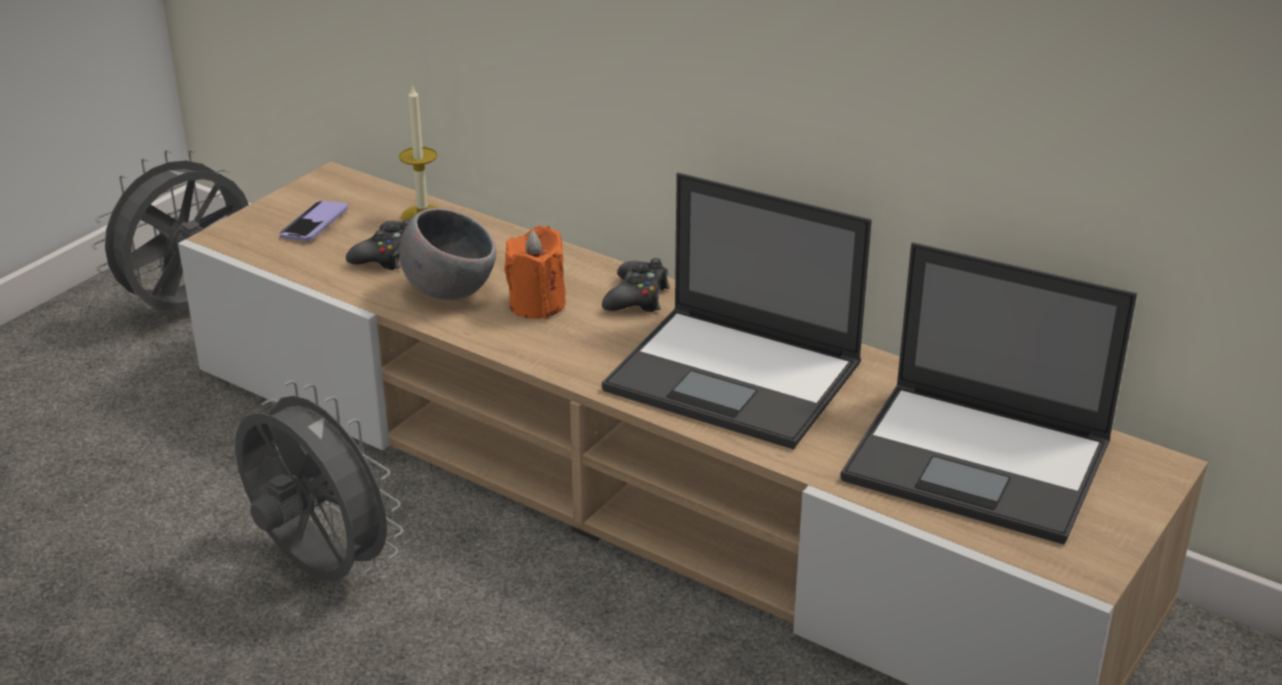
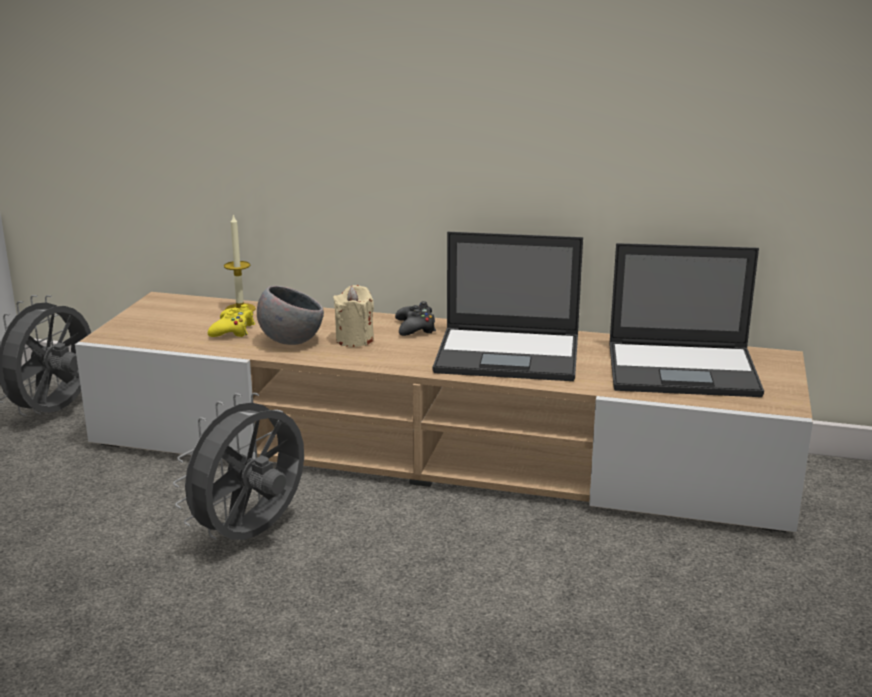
camera: 20 degrees left, 10 degrees down
(314, 223) = (167, 322): phone -> none
(319, 570) = (252, 536): grey fan -> grey fan turned 75 degrees counterclockwise
(387, 255) = (233, 330): black game controller -> yellow game controller
(537, 304) = (354, 340): orange candle -> beige candle

